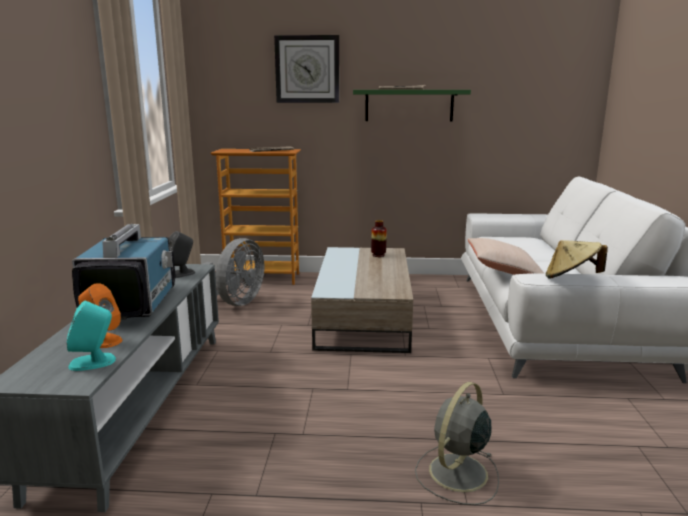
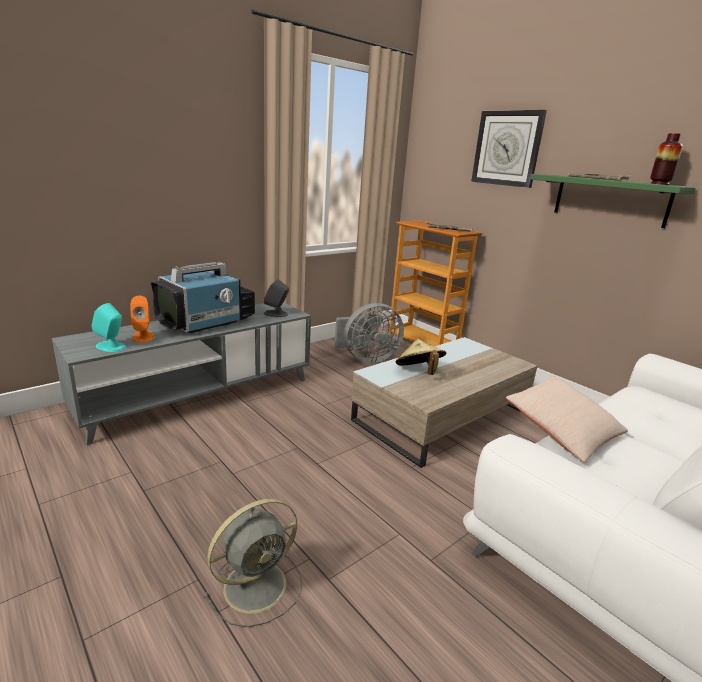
camera: 45 degrees right, 5 degrees up
(378, 255) = (493, 361): vase -> vase (659, 184)
(457, 474) = (258, 584): grey fan -> grey fan turned 150 degrees clockwise
(571, 278) = (561, 473): beige hat -> beige hat (419, 372)

